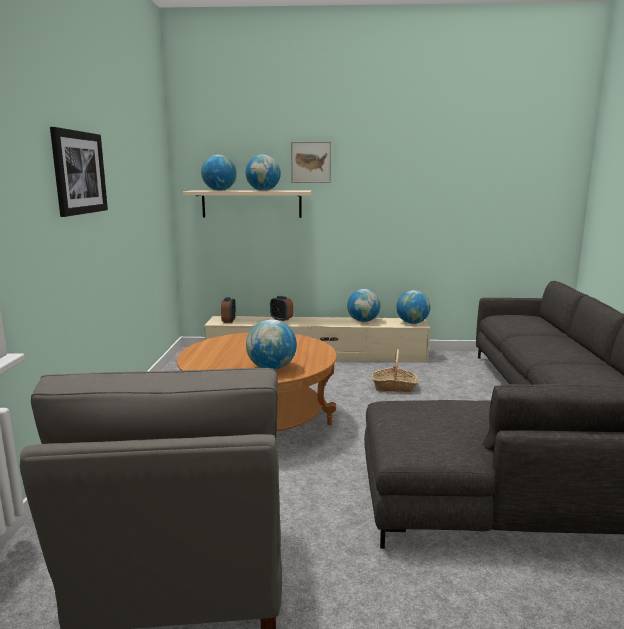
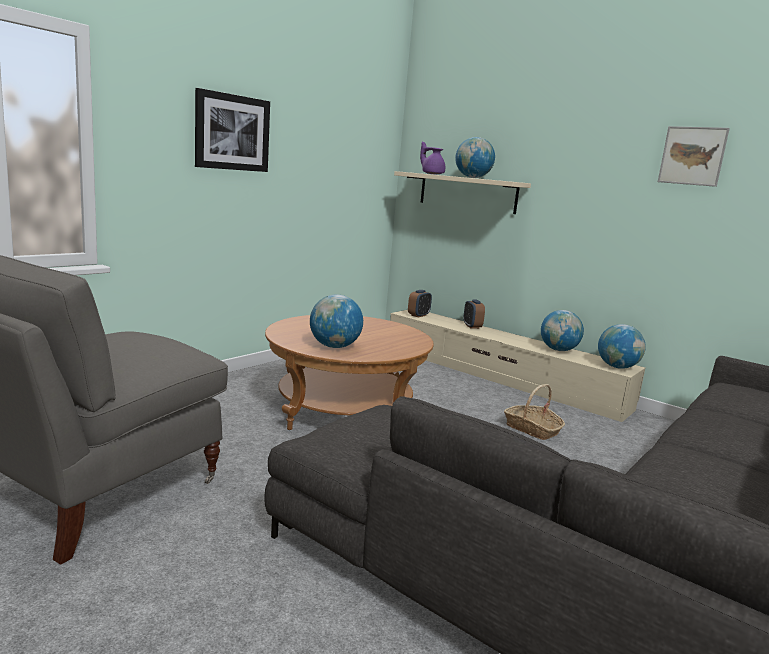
camera: 35 degrees right, 0 degrees up
(219, 190) = (432, 174): globe -> purple teapot
(311, 162) = (535, 150): picture -> picture (692, 156)

